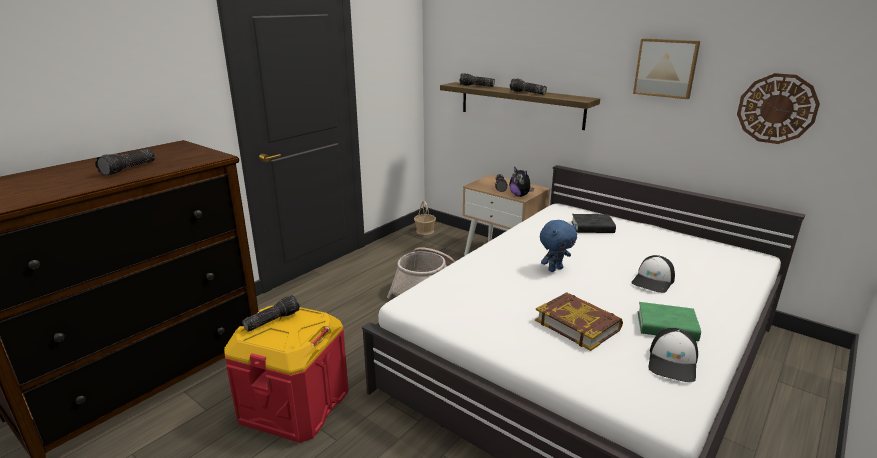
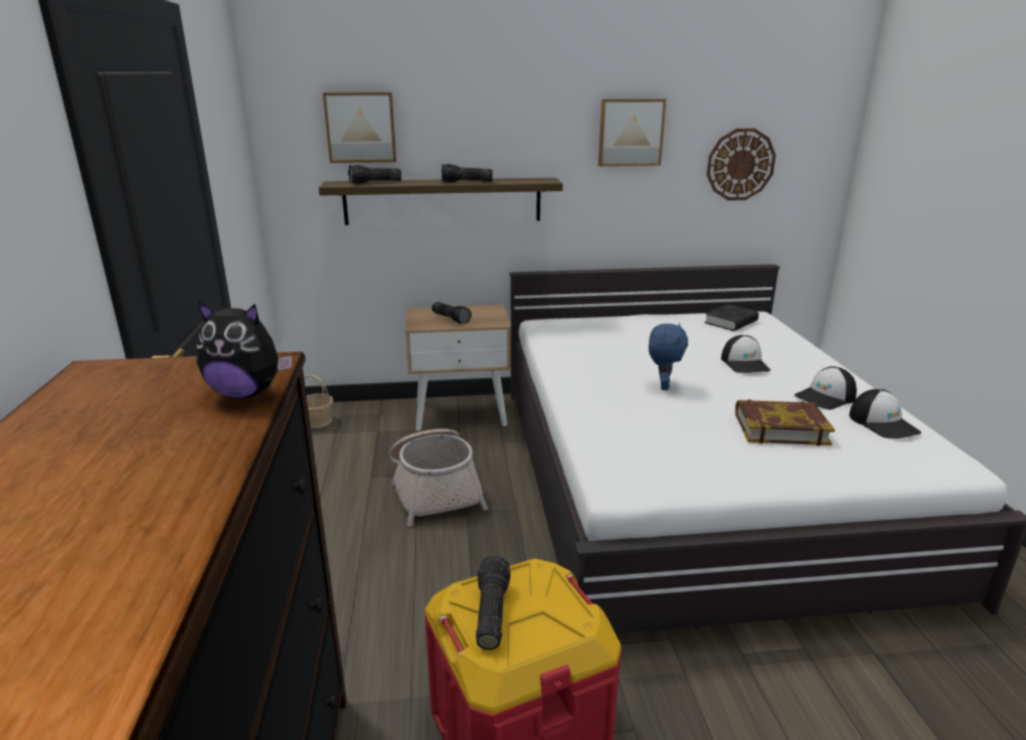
camera: 45 degrees left, 0 degrees up
(129, 169) = (157, 442): flashlight -> none
(478, 49) = (361, 127): none -> picture
(520, 195) = (492, 321): plush toy -> plush toy (246, 393)
(592, 227) = (608, 333): black book -> black book (731, 322)
(666, 326) = (825, 397): green book -> cap

